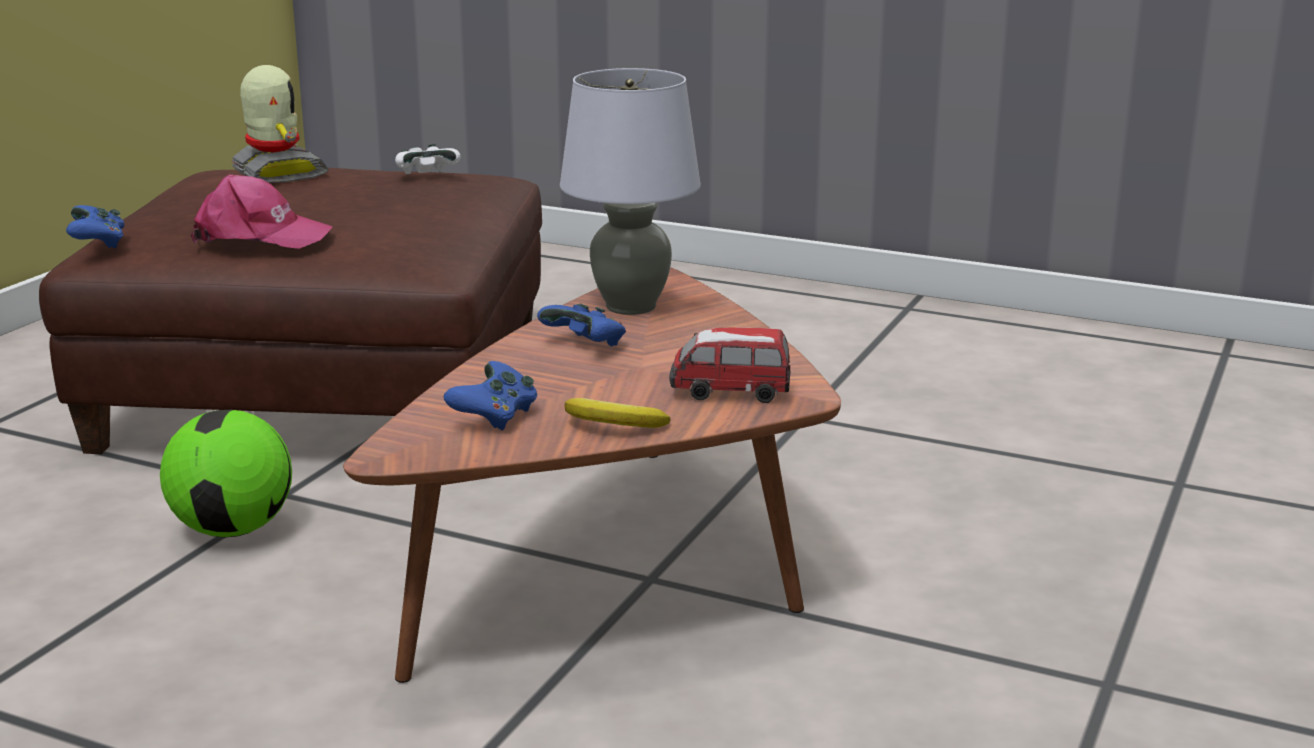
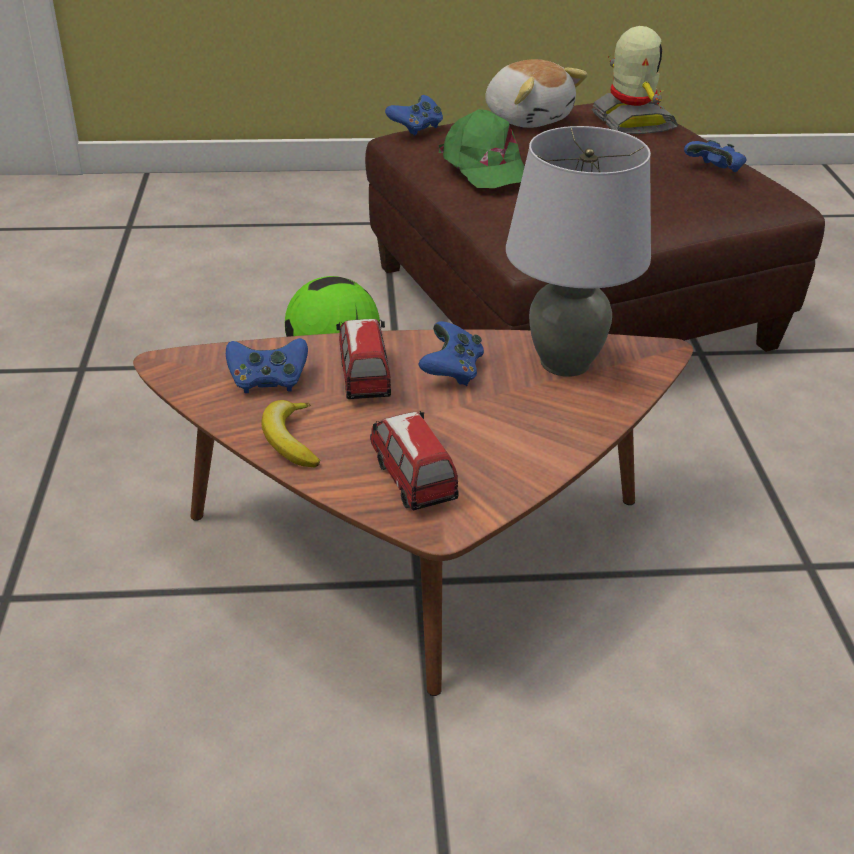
camera: 60 degrees right, 15 degrees up
(180, 202) = (528, 118): none -> plush toy
(260, 237) = (484, 167): pink cap -> green cap
(277, 173) = (631, 122): toy robot -> toy robot turned 45 degrees counterclockwise
(427, 176) = (715, 171): white game controller -> blue game controller
(547, 379) = (363, 378): none -> toy car

